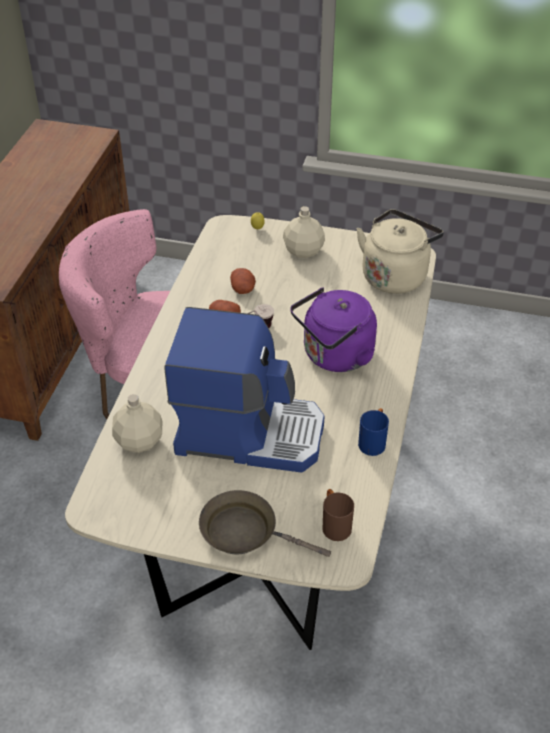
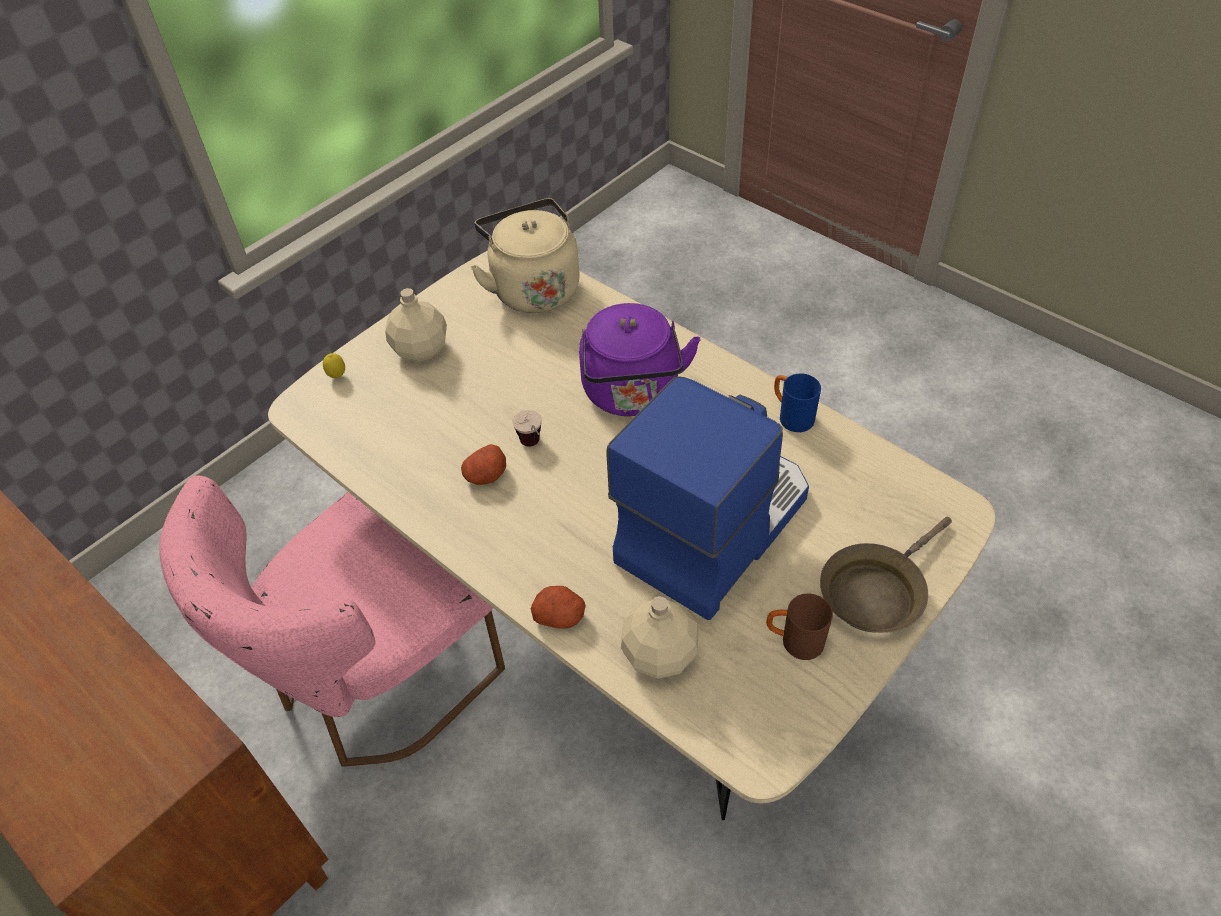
camera: 60 degrees left, 5 degrees up
(243, 289) = (444, 435): potato -> potato (560, 616)
(334, 524) = (900, 500): brown mug -> brown mug (794, 641)

